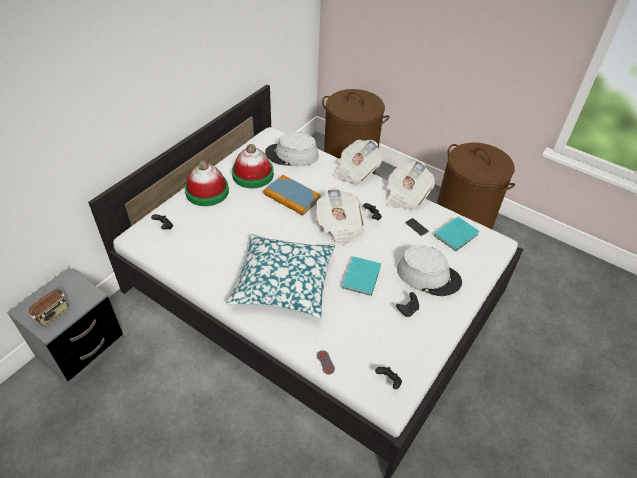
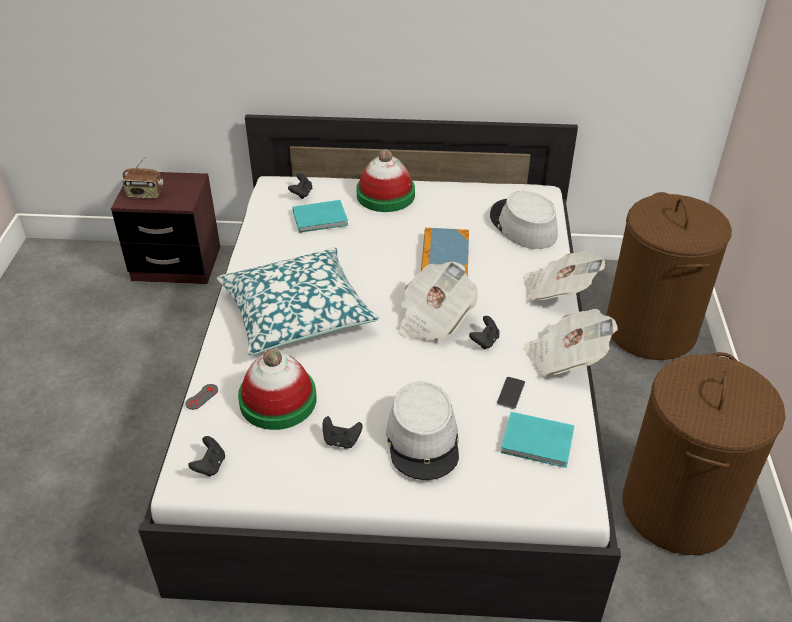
camera: 60 degrees right, 5 degrees down
(81, 349) = (176, 264): grey nightstand -> brown nightstand
(253, 174) = (451, 212): hat -> hat (278, 400)
(362, 276) = (364, 374): turquoise book -> turquoise book (321, 218)

